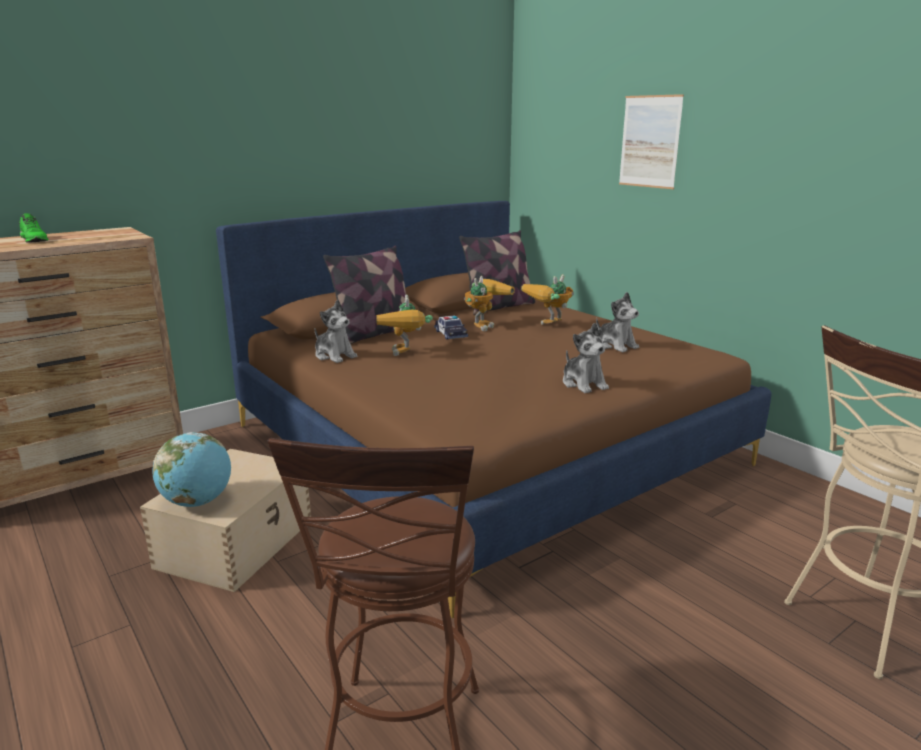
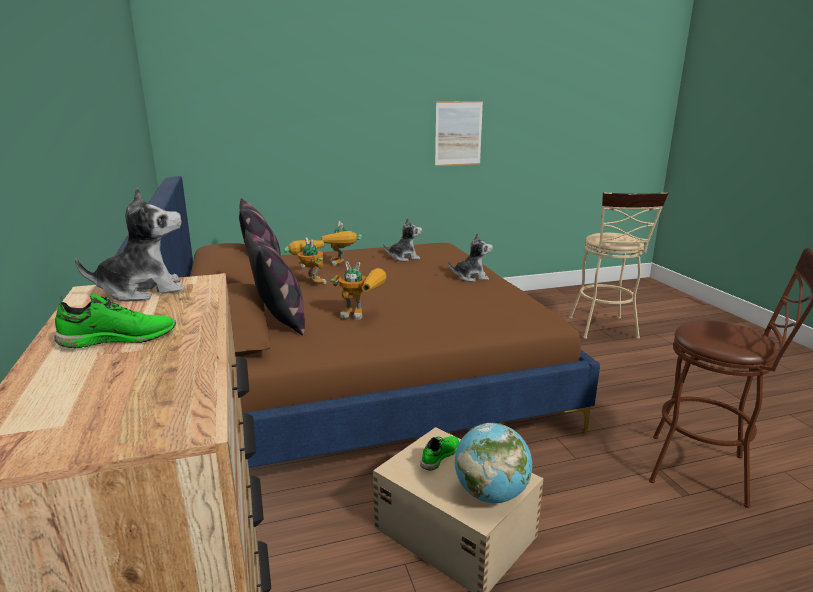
camera: 70 degrees left, 0 degrees up
(254, 471) = (439, 456): none -> green shoe
(334, 356) = (331, 342): plush toy -> plush toy (143, 291)
(450, 334) = (323, 293): toy car -> none
(650, 141) = (326, 110): picture -> picture (458, 133)

